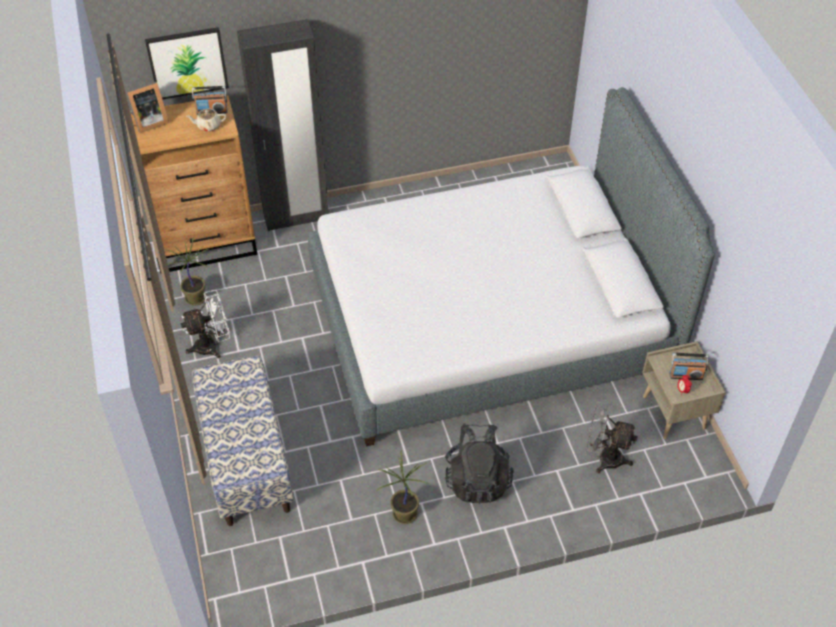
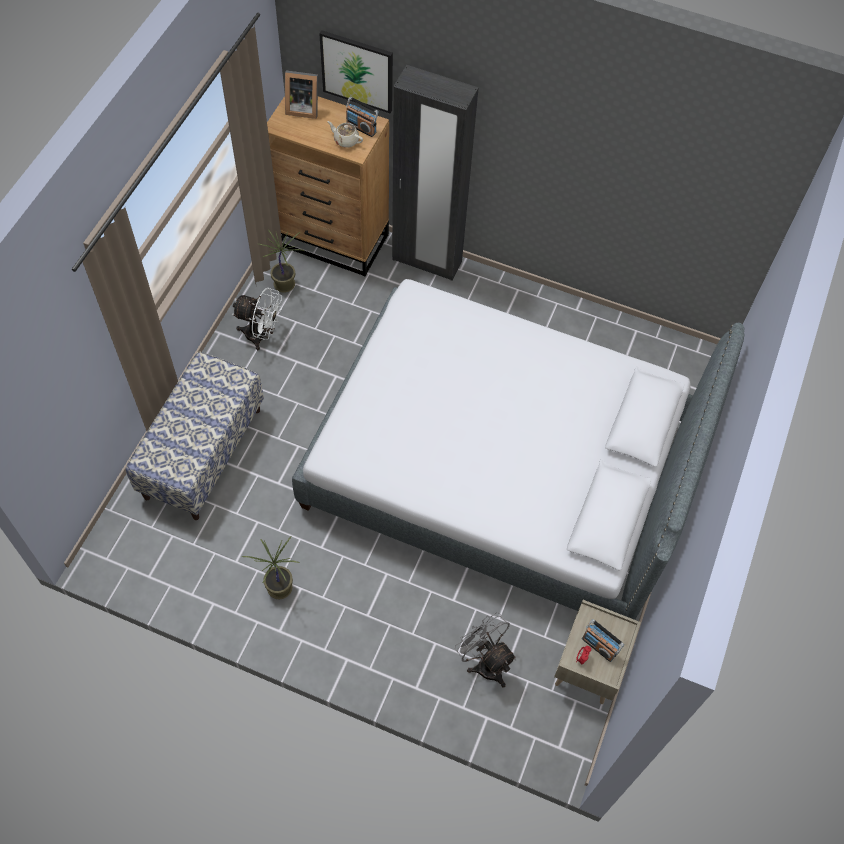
camera: 35 degrees right, 10 degrees up
(477, 479) = (363, 602): black backpack -> none

